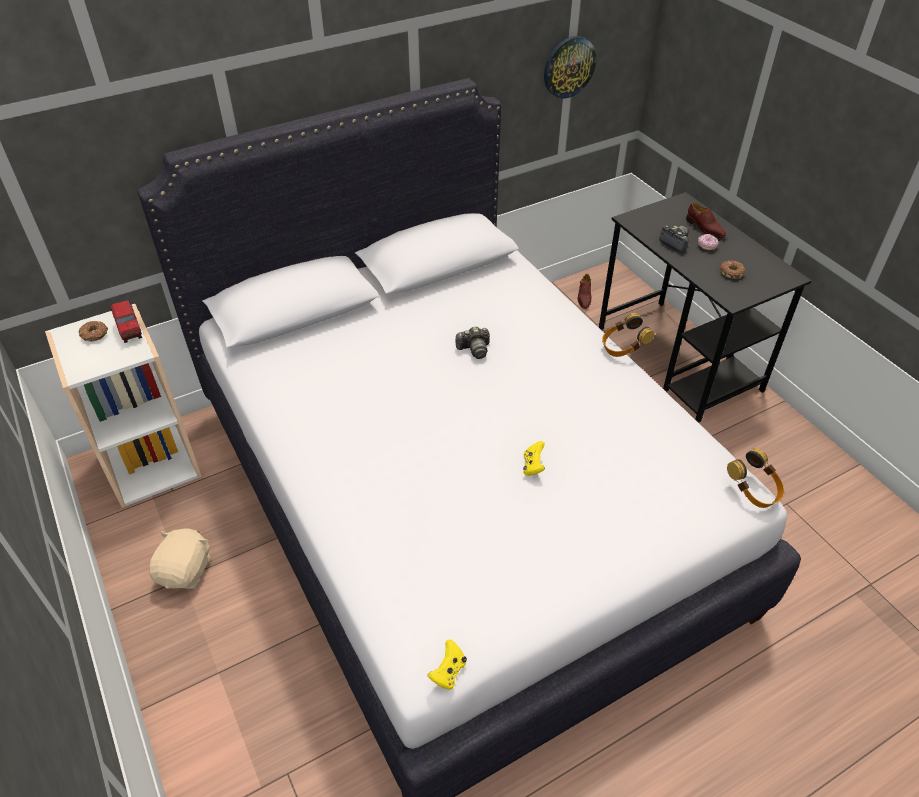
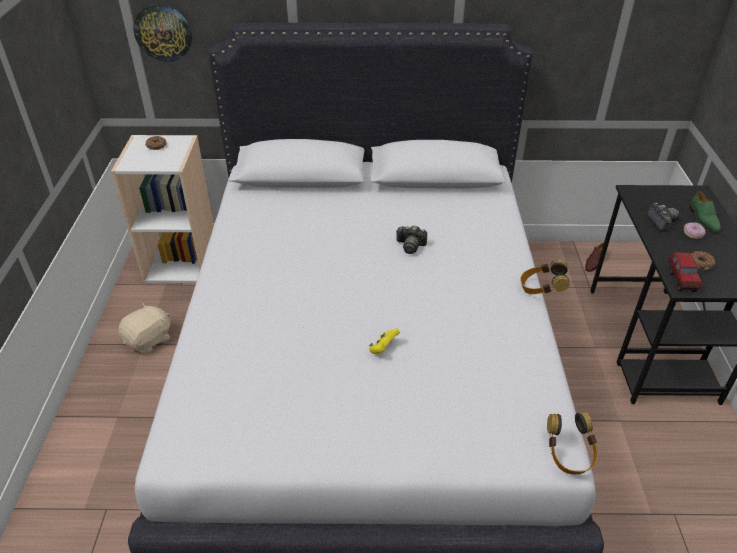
camera: 30 degrees right, 5 degrees down
(130, 330) = (179, 150): toy truck -> toy truck (681, 281)
(448, 672) = (187, 466): yellow game controller -> none
(569, 67) = (617, 39): wall clock -> wall clock (163, 32)
(705, 228) = (703, 220): brown shoe -> green shoe

